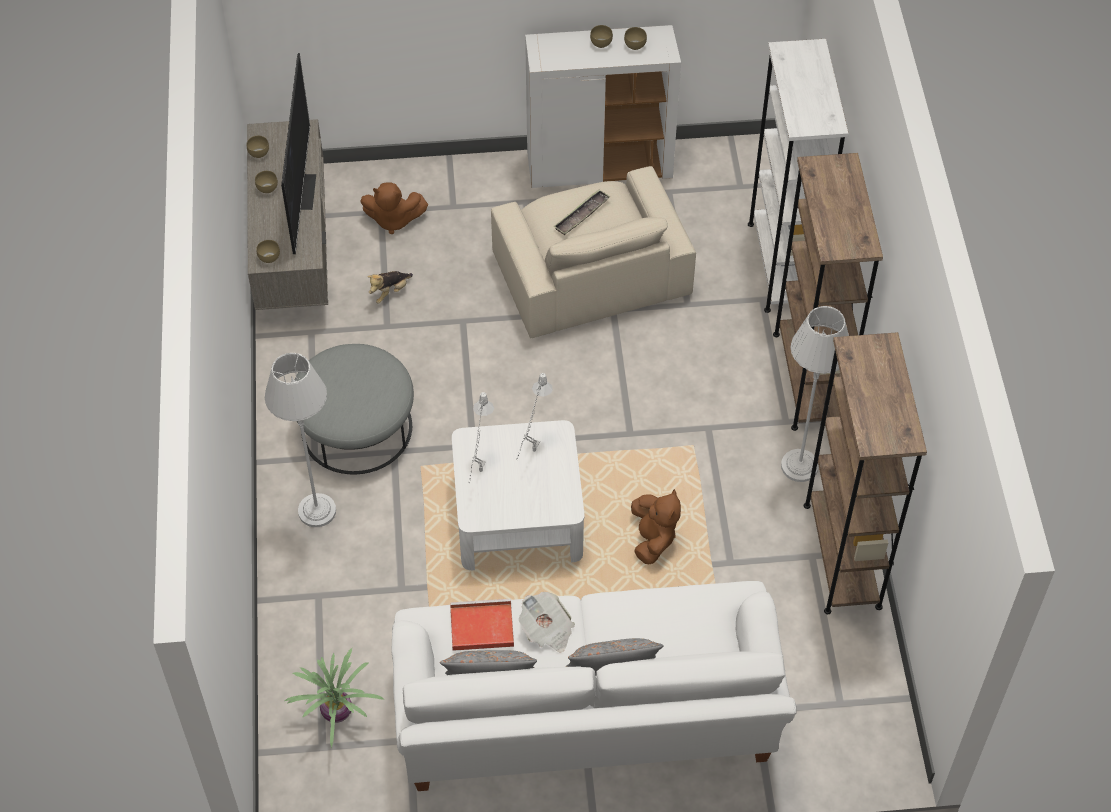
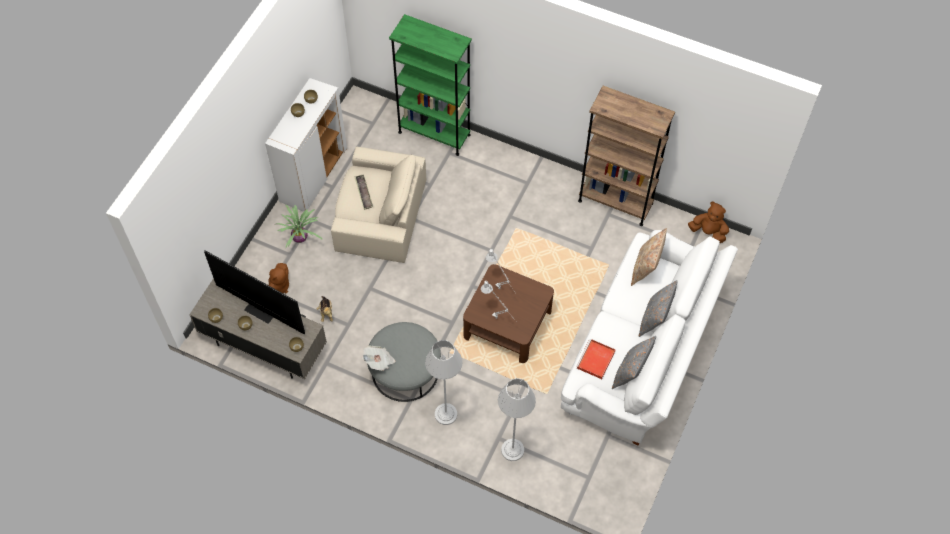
camera: 60 degrees left, 5 degrees up
(336, 714) = (573, 462): potted plant -> potted plant (300, 238)
(517, 515) = (507, 324): white coffee table -> brown coffee table
(547, 630) = (614, 333): newspaper -> newspaper (379, 361)
(653, 538) = (558, 273): brown plush toy -> brown plush toy (708, 232)
(697, 620) = (646, 268): none -> beige pillow
(781, 265) = (434, 133): white bookcase -> green bookcase
(799, 466) = (556, 191): grey floor lamp -> grey floor lamp (512, 450)
(809, 378) = (509, 160): brown bookcase -> none

